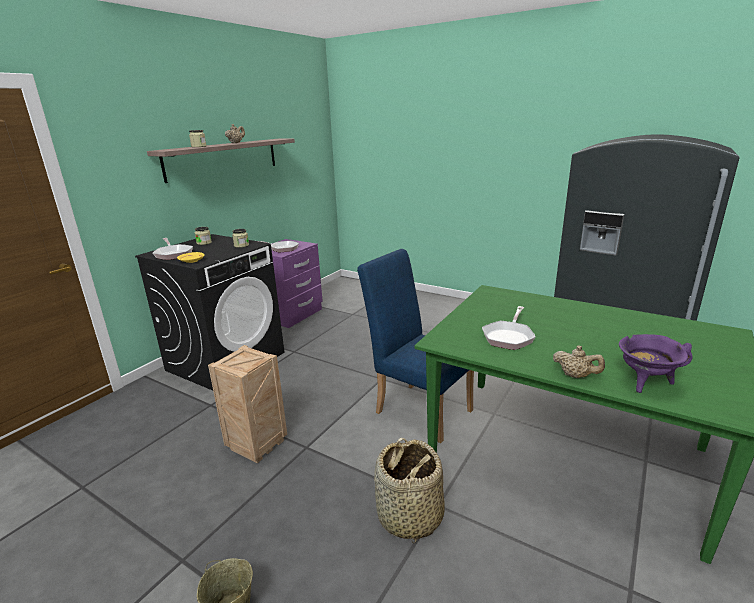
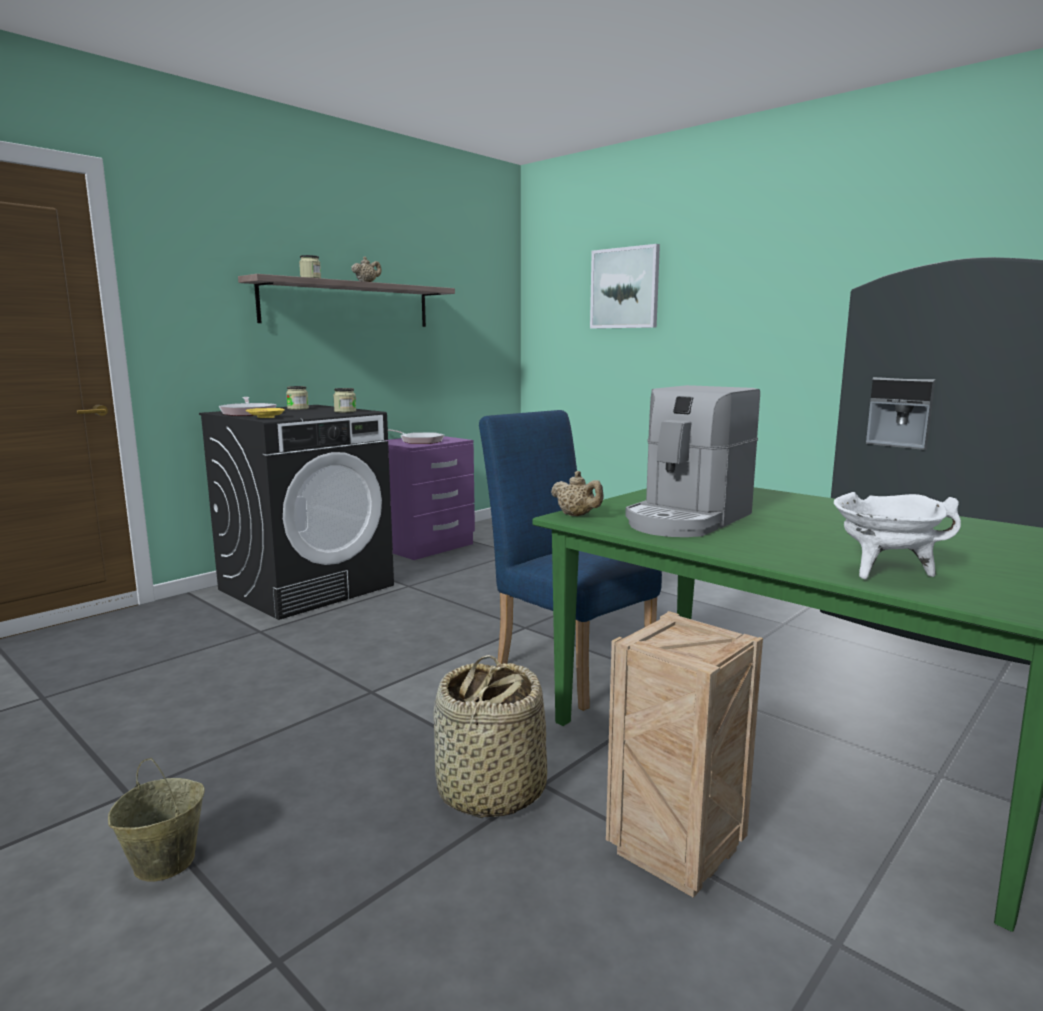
camera: 10 degrees right, 10 degrees down
(257, 446) = (300, 682): crate -> crate (676, 854)
(407, 132) = (625, 288): none -> picture
(508, 337) = (687, 520): frying pan -> coffee machine
(575, 376) = (767, 558): beige teapot -> beige teapot (577, 515)
(645, 382) = (884, 572): purple cooking pot -> white cooking pot

